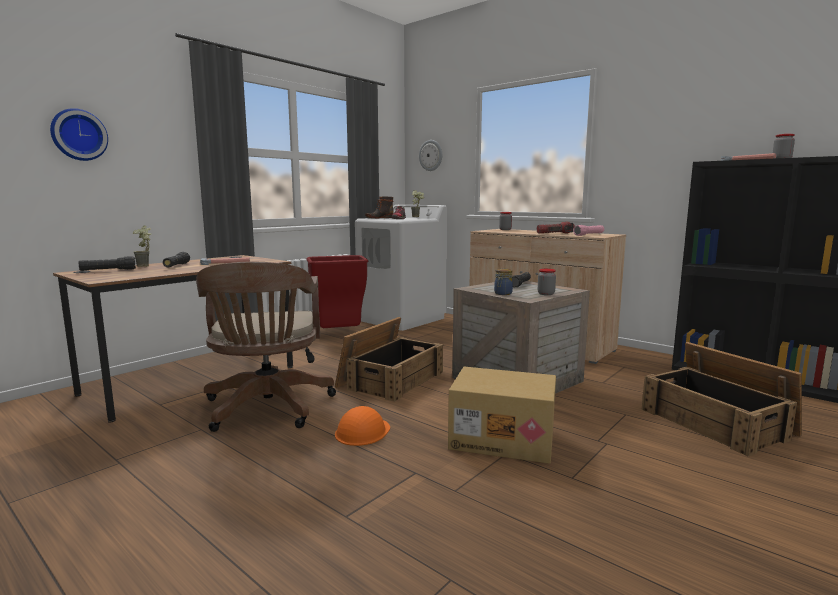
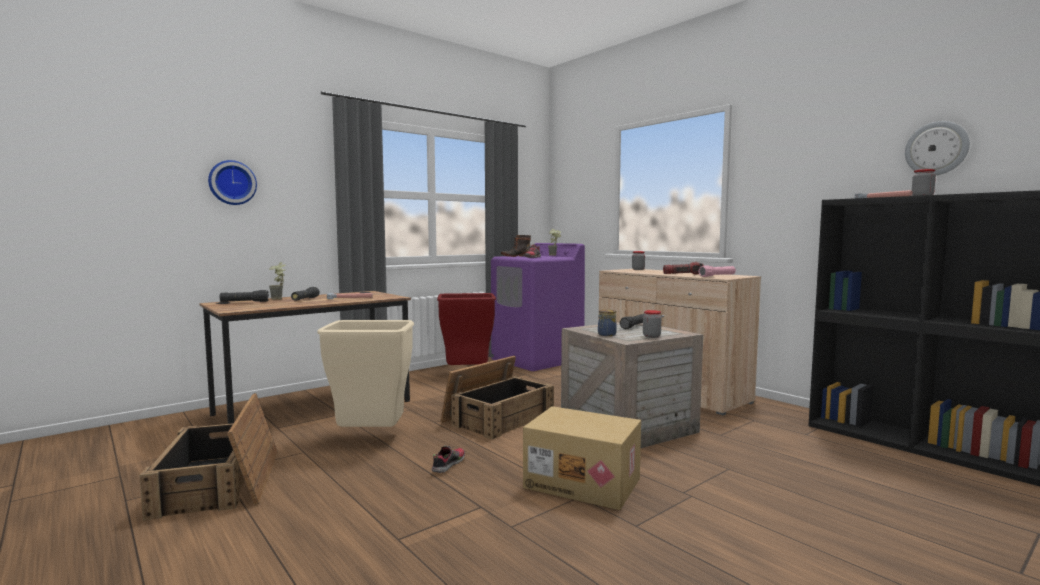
camera: 10 degrees right, 5 degrees down
(268, 409) = (370, 438): brown office chair -> beige trash can
(362, 431) = (448, 465): orange hard hat -> shoe
(401, 319) = (536, 360): white washing machine -> purple washing machine
(431, 155) = (572, 193): wall clock -> wall clock (936, 148)
(718, 421) = (831, 484): crate -> crate (220, 482)

